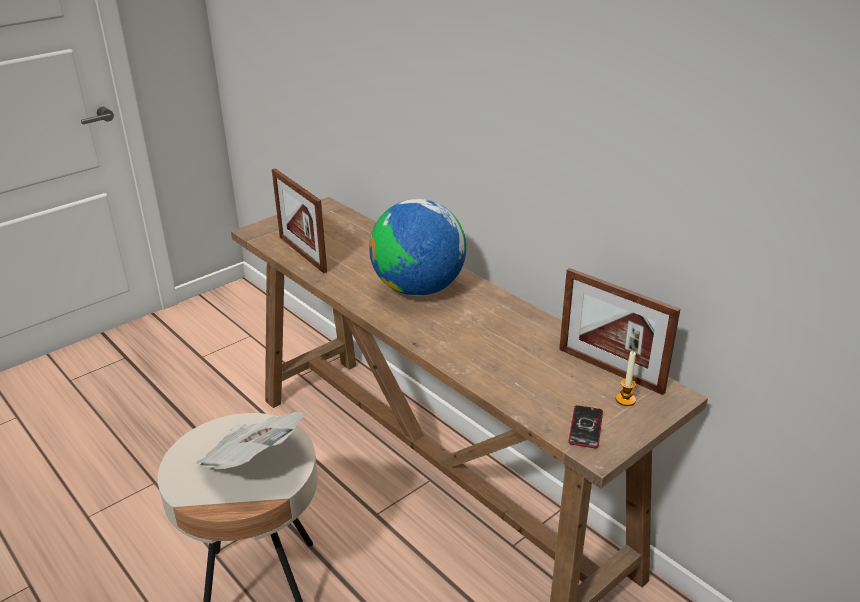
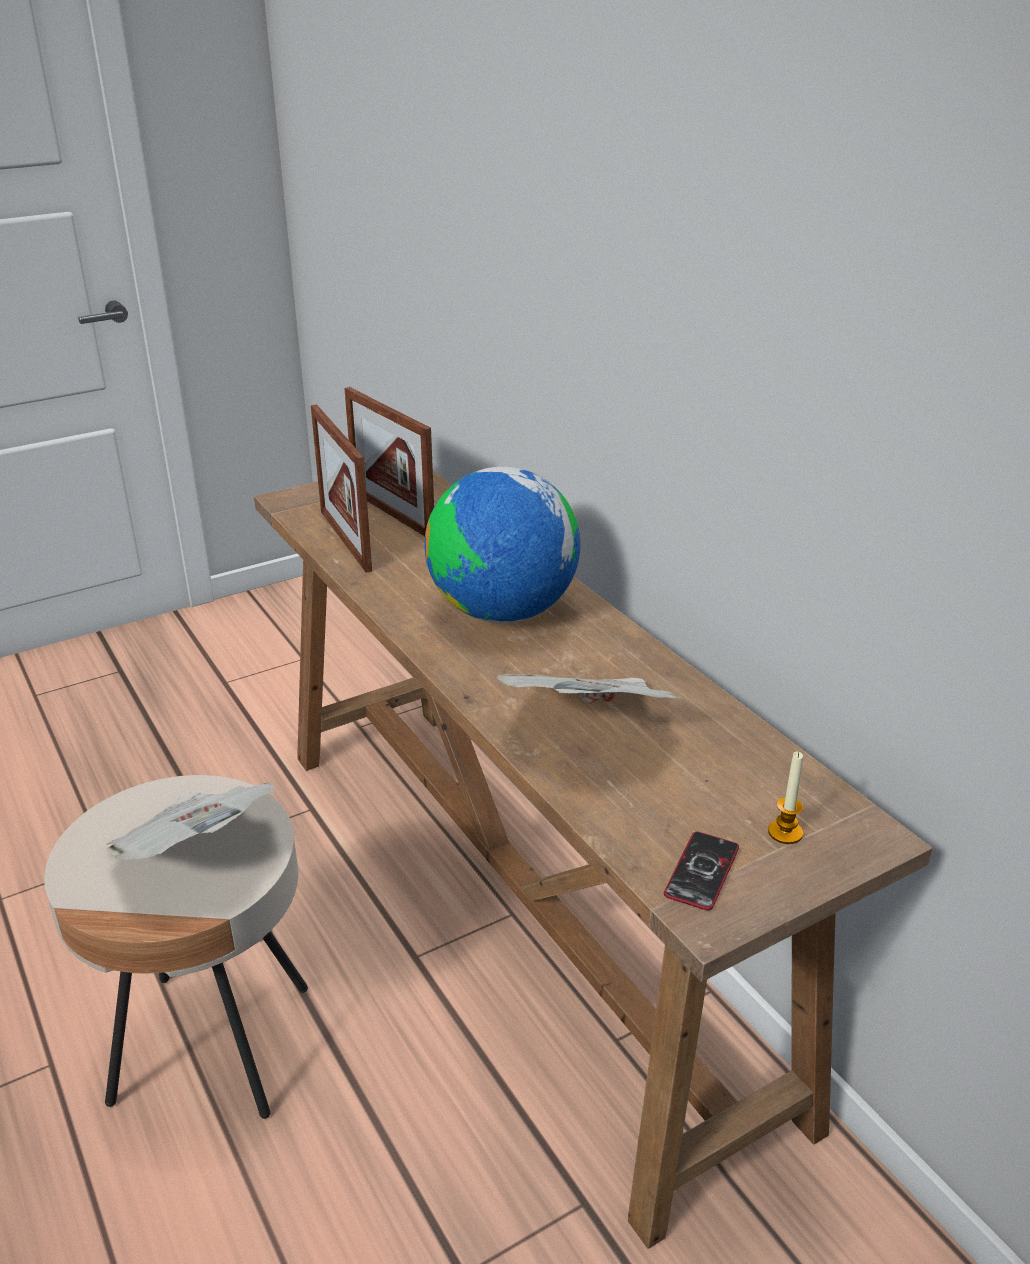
camera: 10 degrees right, 0 degrees up
(495, 352) = (592, 725): none -> newspaper
(610, 370) = (774, 779): picture frame -> picture frame (392, 514)

